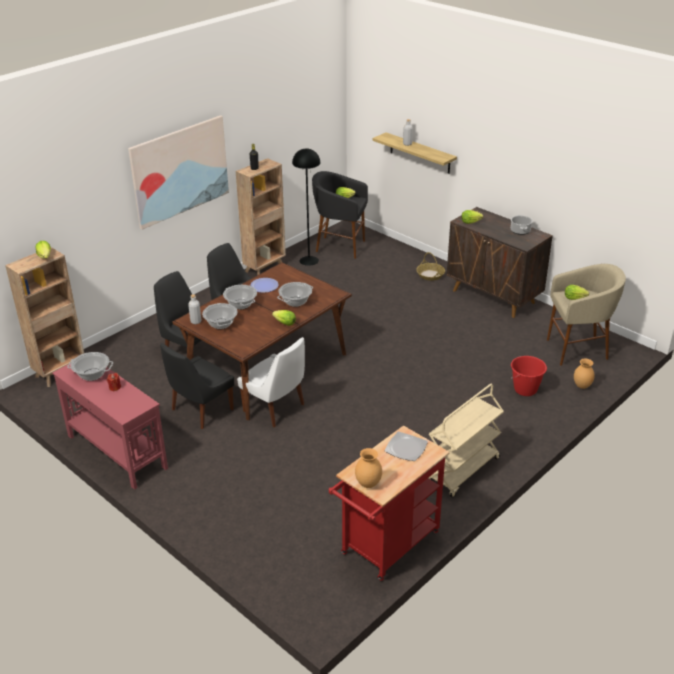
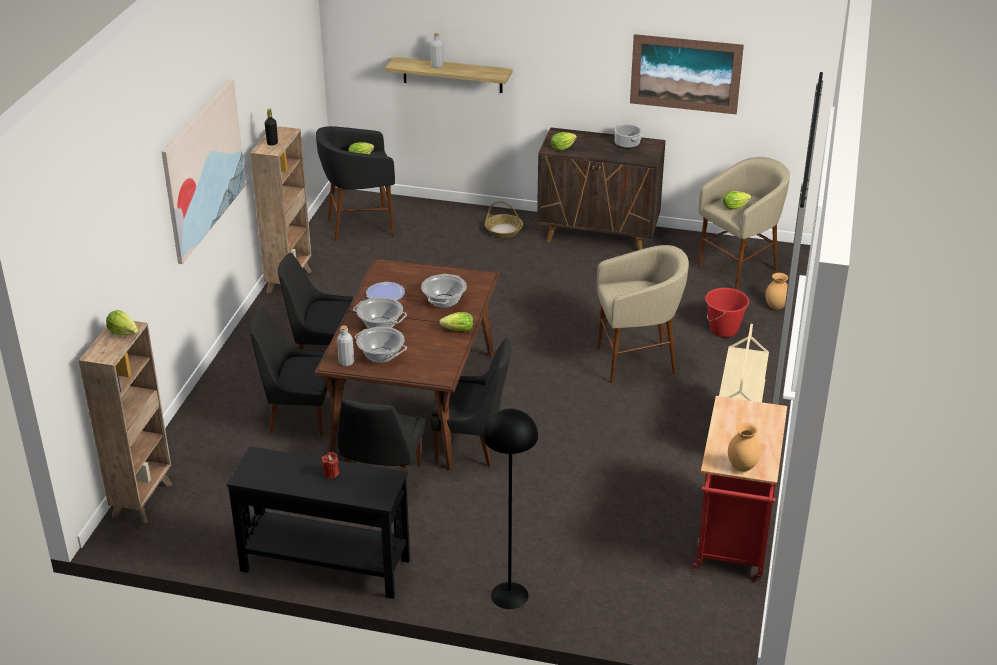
camera: 30 degrees left, 0 degrees up
(92, 375) = (283, 468): cooking pot -> none
(117, 451) = (324, 565): red console table -> black console table
(276, 408) = (471, 445): white chair -> black chair
(308, 260) = (336, 254): black floor lamp -> black floor lamp (509, 595)
(406, 448) = (743, 418): plate -> none
(439, 391) = (637, 362): none -> beige stool
(572, 185) = (685, 74): none -> picture

